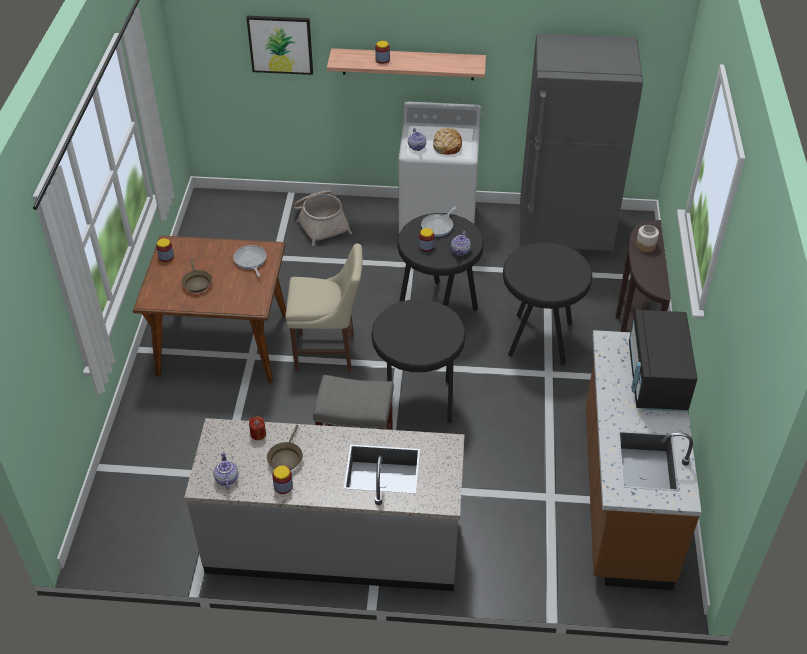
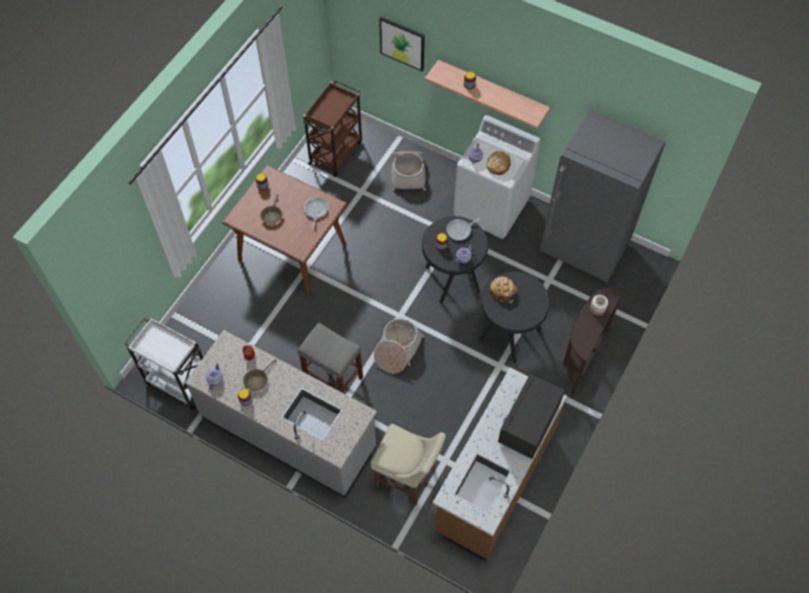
camera: 25 degrees right, 15 degrees up
(146, 542) = (178, 381): none -> white cart
(221, 229) = (336, 152): none -> brown cart
(328, 352) = (358, 286): beige chair -> beige chair (407, 478)
(417, 401) = (397, 349): black stool -> basket
(527, 266) = (503, 291): none -> bread

